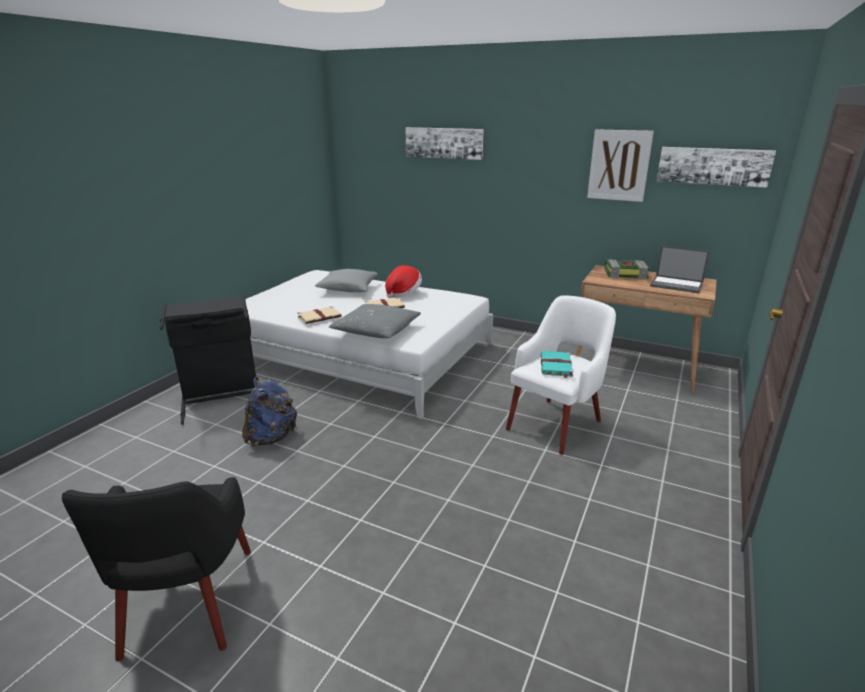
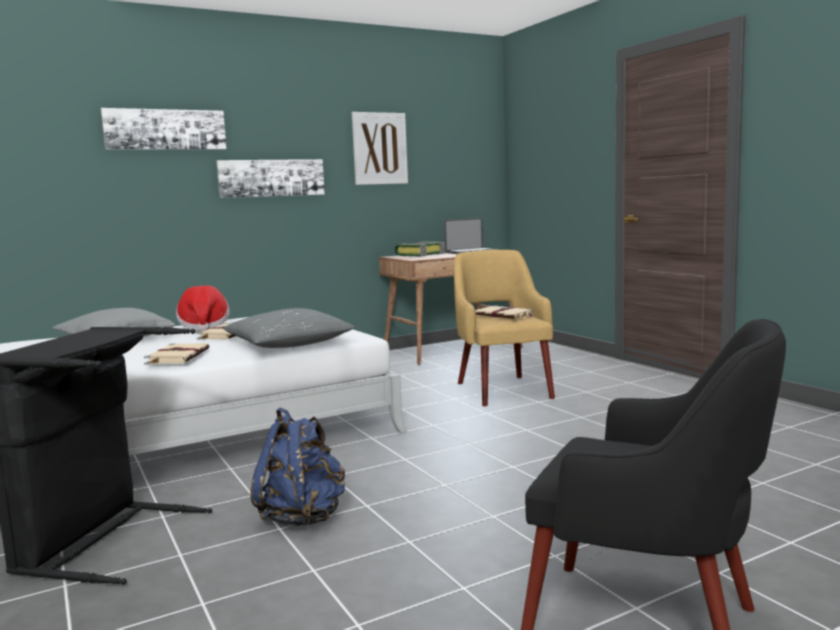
camera: 55 degrees left, 15 degrees down
(556, 366) = (505, 315): turquoise book -> beige book
(556, 424) = (502, 389): white armchair -> yellow armchair
(713, 166) = (455, 145): picture -> picture (271, 178)

